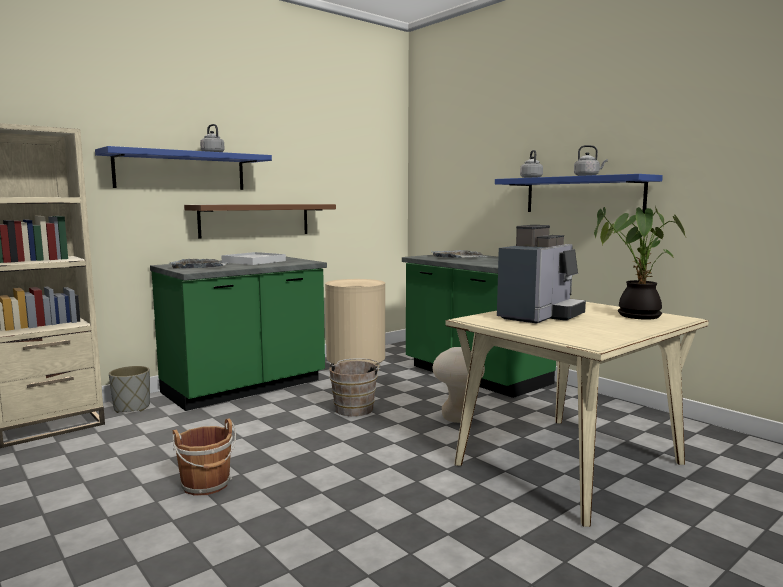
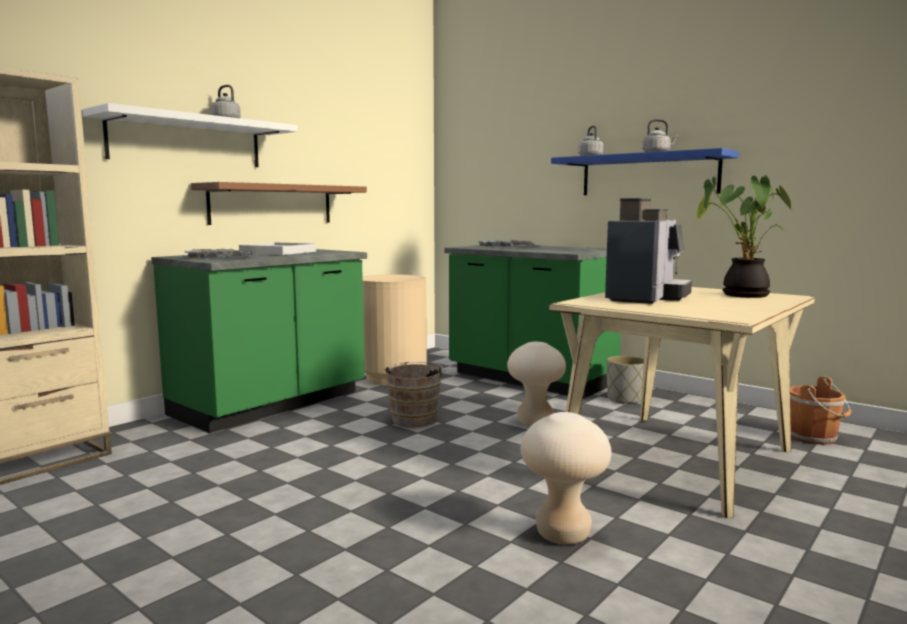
camera: 10 degrees left, 0 degrees up
(132, 407) = (138, 433): grey planter -> grey planter (625, 399)
(181, 171) = (187, 141): blue shelf -> white shelf
(207, 485) = (282, 511): brown bucket -> brown bucket (814, 438)
(425, 528) = (563, 534): none -> beige stool

